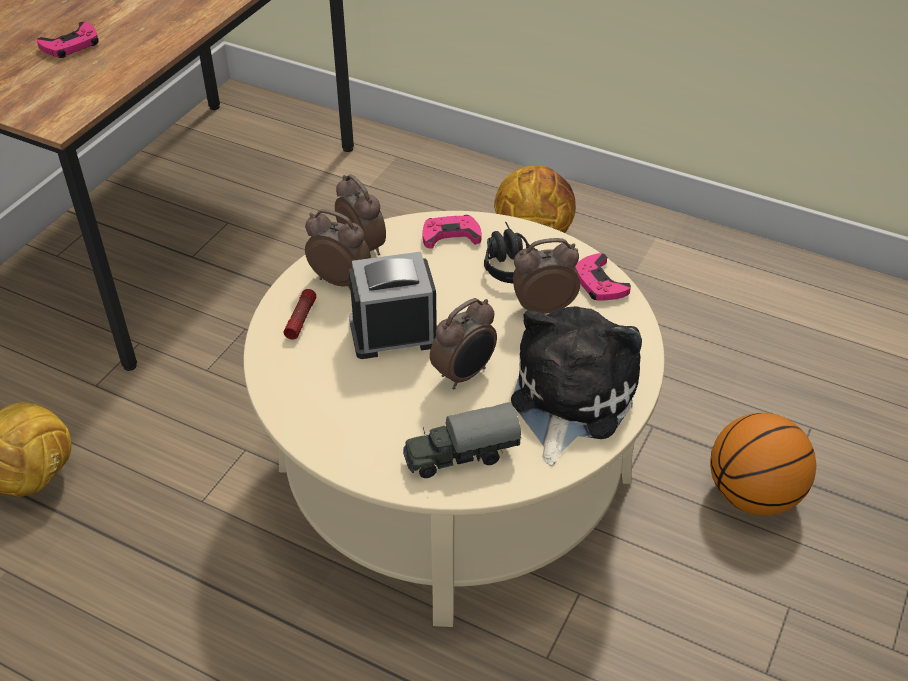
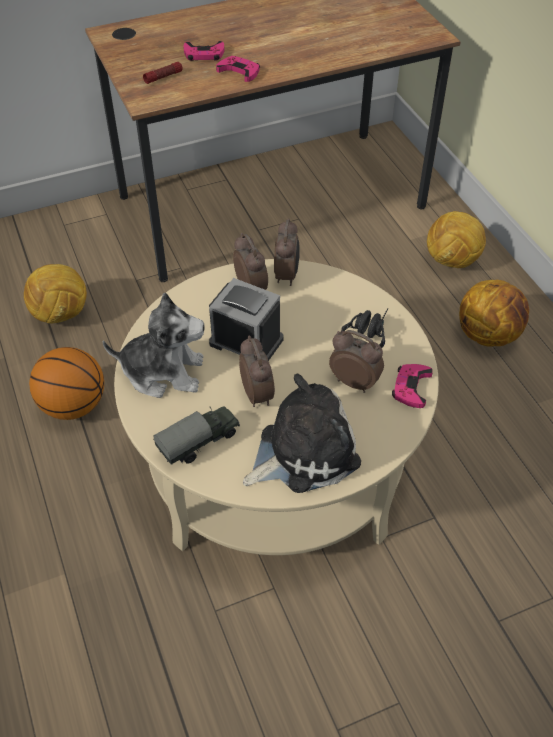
camera: 40 degrees right, 5 degrees up
(301, 319) = (204, 300): flashlight -> flashlight (163, 77)
(340, 414) = (163, 372): none -> plush toy
(431, 186) = (452, 261): none -> football
(450, 235) = (349, 298): pink game controller -> pink game controller (239, 71)
(460, 456) = (200, 442): toy truck -> toy truck turned 120 degrees clockwise
(465, 374) = (258, 394): alarm clock -> alarm clock turned 105 degrees counterclockwise
(752, 494) = (455, 611): basketball -> basketball (73, 405)

